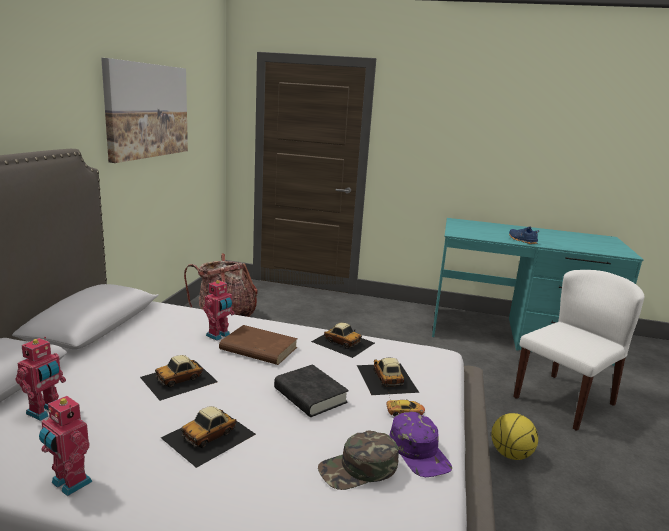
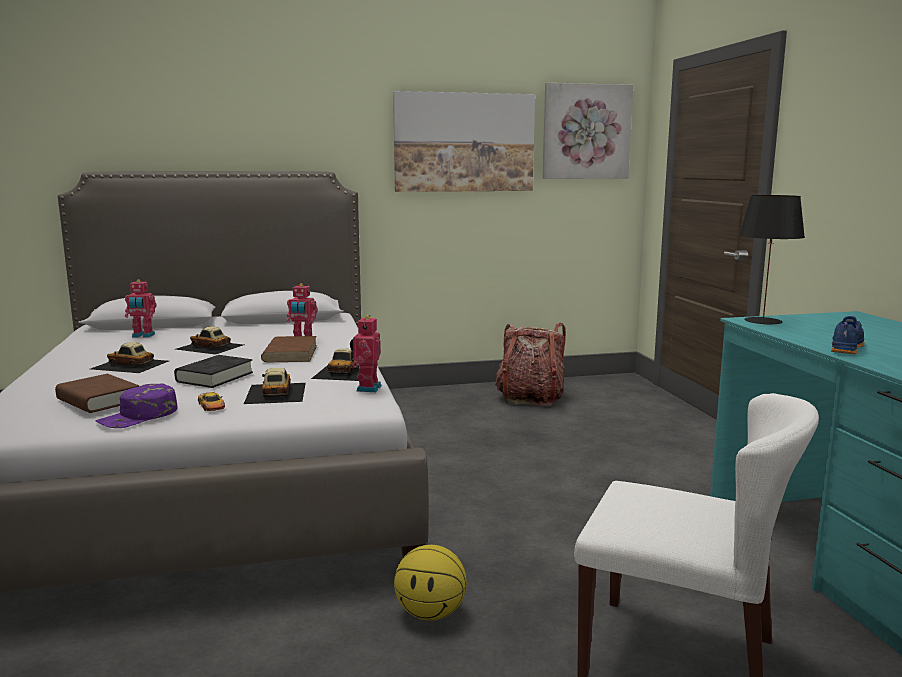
camera: 65 degrees right, 5 degrees down
(69, 483) = (66, 354): toy robot -> toy robot (367, 388)
(203, 100) = (586, 132): none -> picture
(358, 469) = (98, 400): green cap -> brown book
(386, 378) = (275, 393): toy car -> toy car turned 60 degrees counterclockwise
(459, 233) = (763, 321): none -> black table lamp

